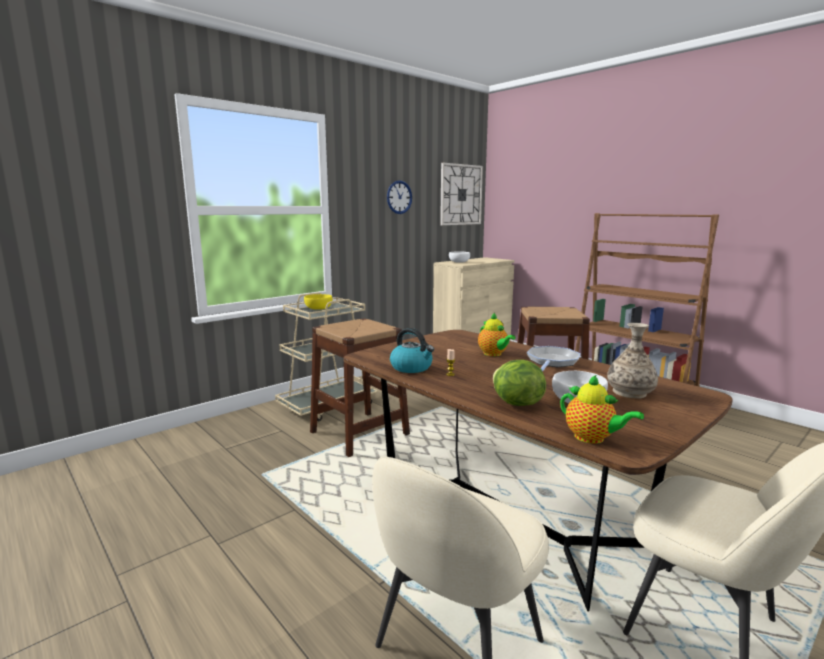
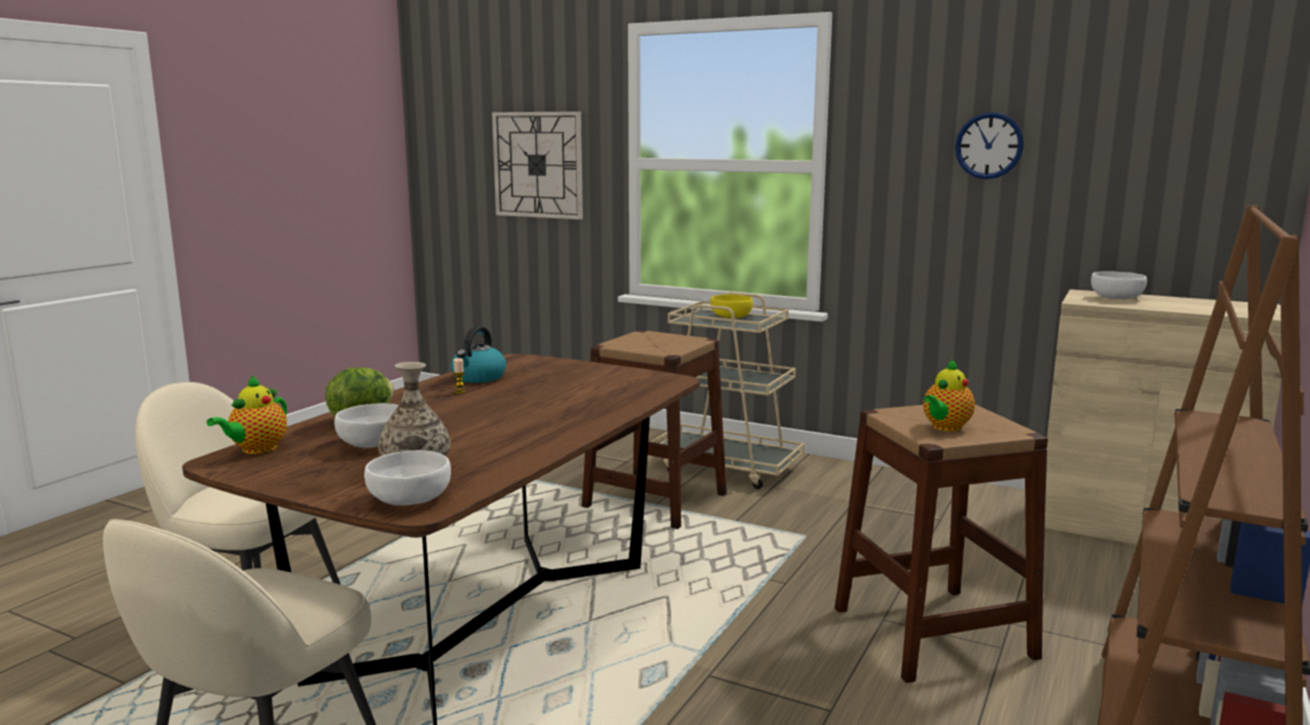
camera: 70 degrees right, 0 degrees up
(461, 194) = (1201, 138): wall clock -> wall clock (538, 165)
(494, 354) = (566, 402): teapot -> teapot (945, 427)
(552, 362) = (547, 429): frying pan -> none
(690, 396) = (411, 499): none -> white bowl

